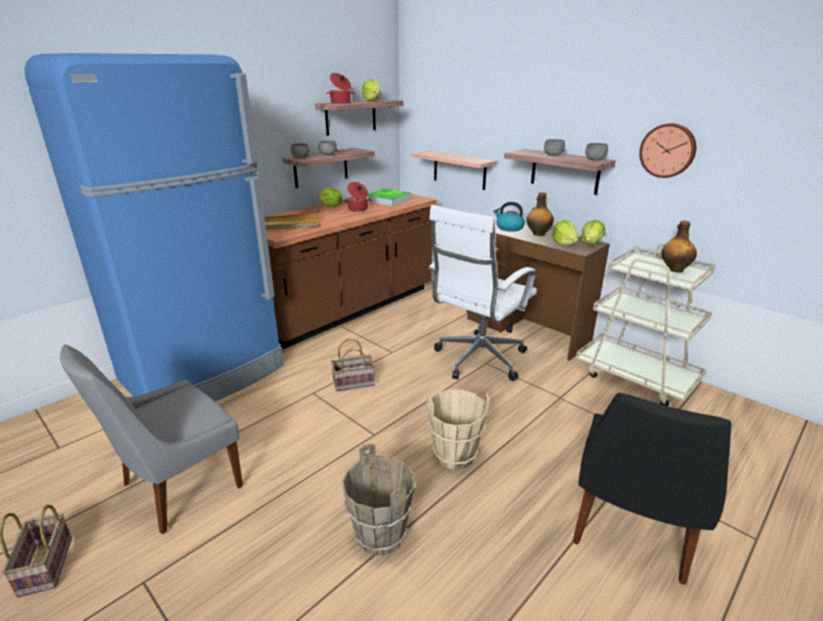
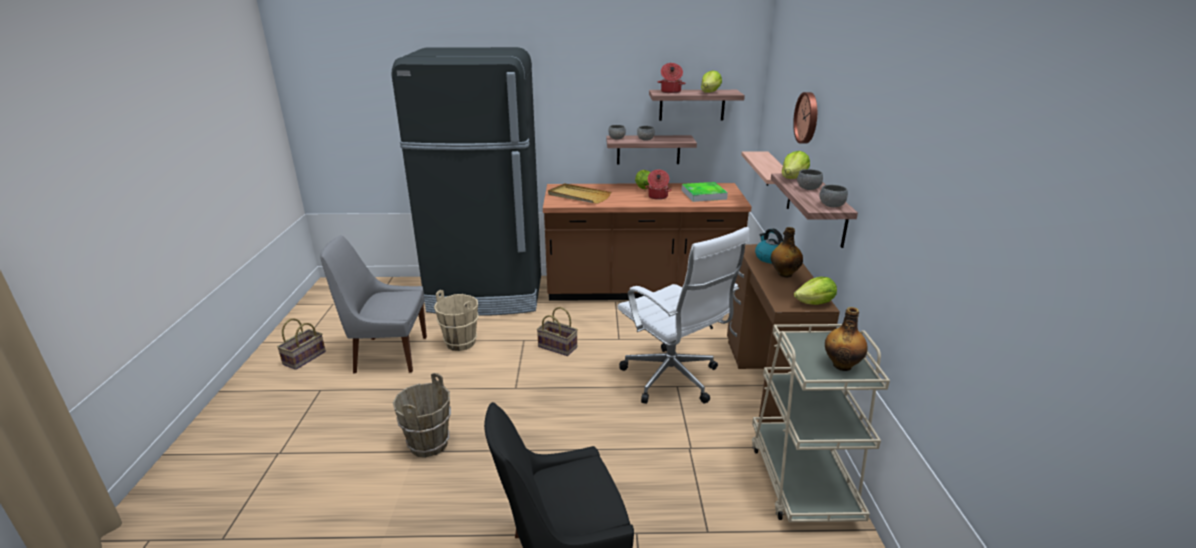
camera: 45 degrees right, 0 degrees up
(204, 373) = (487, 295): blue fridge -> black fridge
(454, 455) = (539, 432): beige bucket -> beige bucket (461, 342)
(477, 360) = (673, 380): white office chair -> white office chair turned 120 degrees counterclockwise
(564, 244) = (785, 293): lettuce -> lettuce (793, 178)
(668, 150) = (889, 216): wall clock -> wall clock (808, 118)

